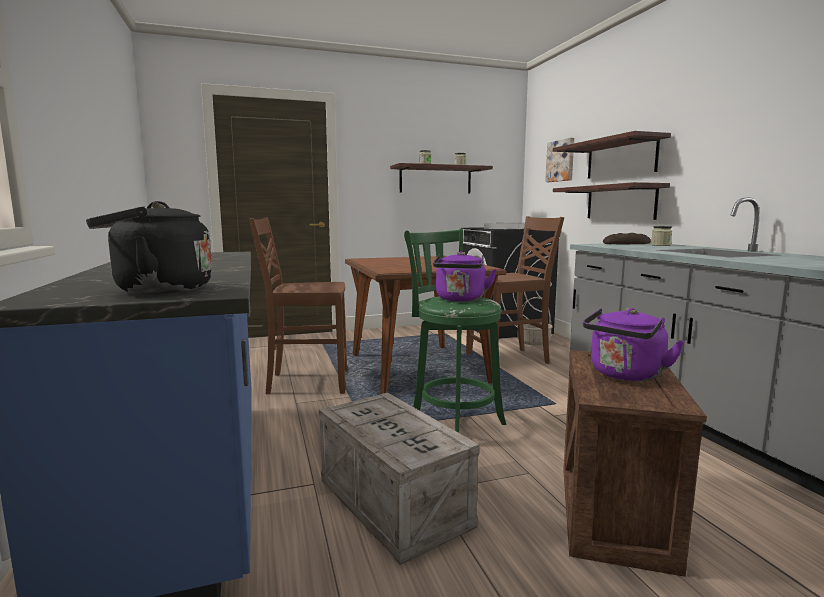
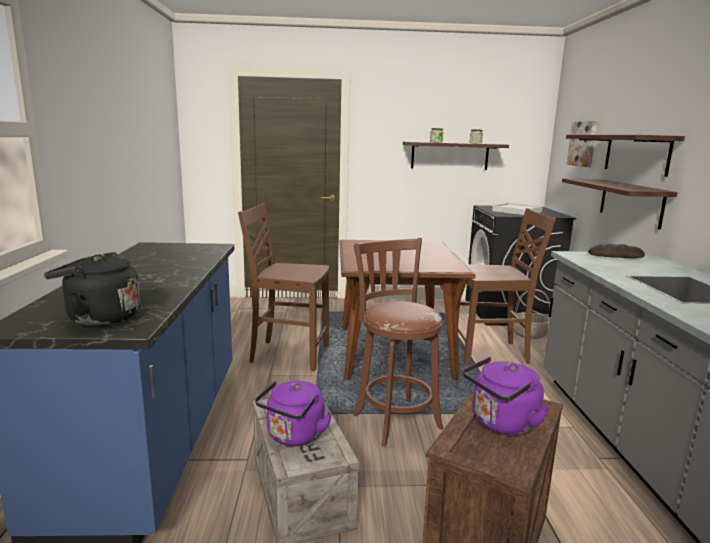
camera: 15 degrees right, 5 degrees up
(453, 423) = (394, 419): green stool -> brown stool
(460, 299) = (402, 311): purple kettle -> purple kettle (294, 437)
(660, 245) = (650, 263): jar -> none

